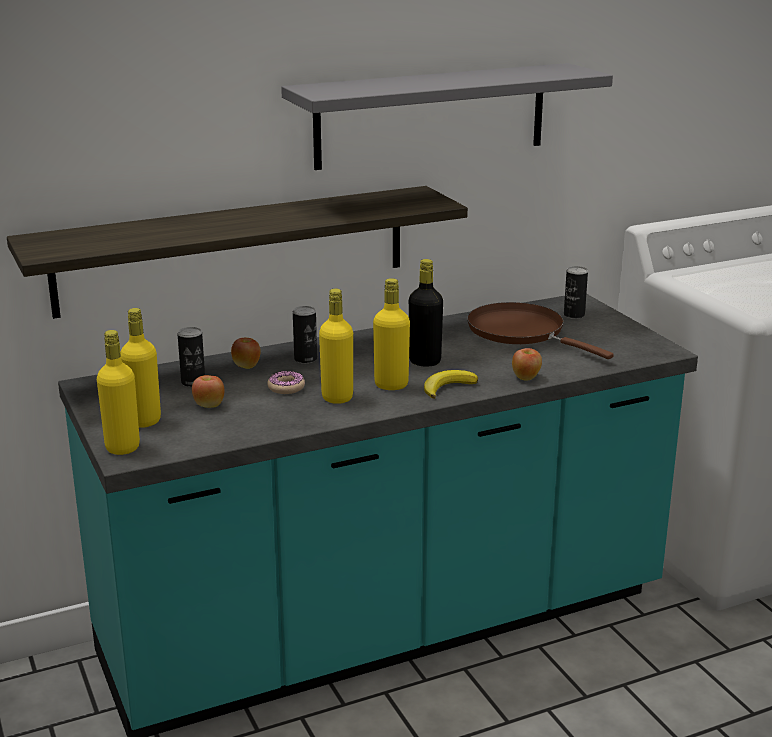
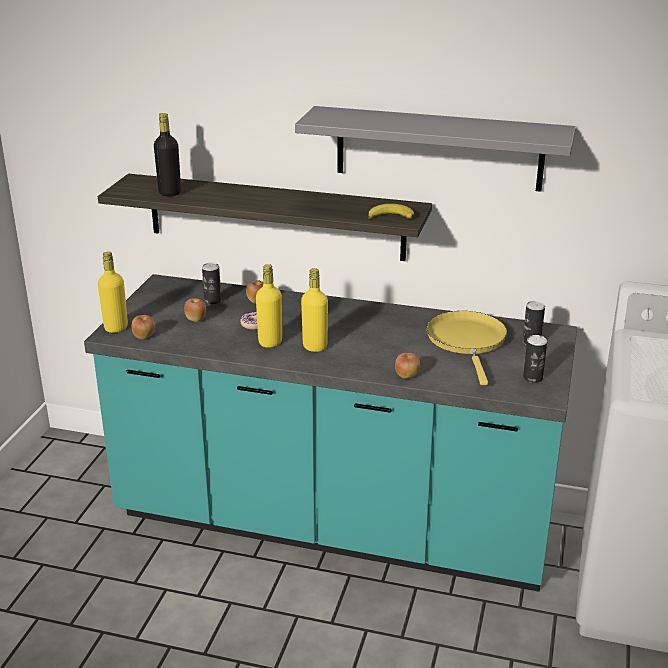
camera: 40 degrees right, 5 degrees up
(144, 421) = (151, 316): yellow bottle -> none
(179, 443) = (144, 337): none -> apple
(305, 359) = (297, 309): can -> can (532, 378)
(425, 361) = (364, 338): black bottle -> black bottle (170, 193)
(447, 387) = (345, 362): banana -> banana (390, 216)
(521, 332) = (467, 341): brown frying pan -> yellow frying pan

